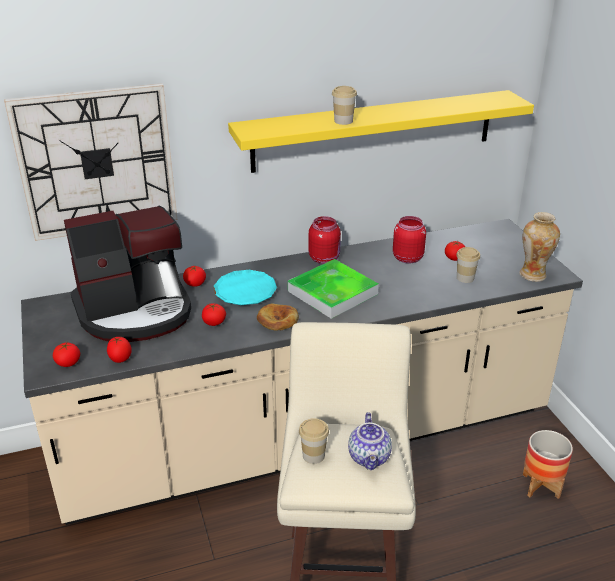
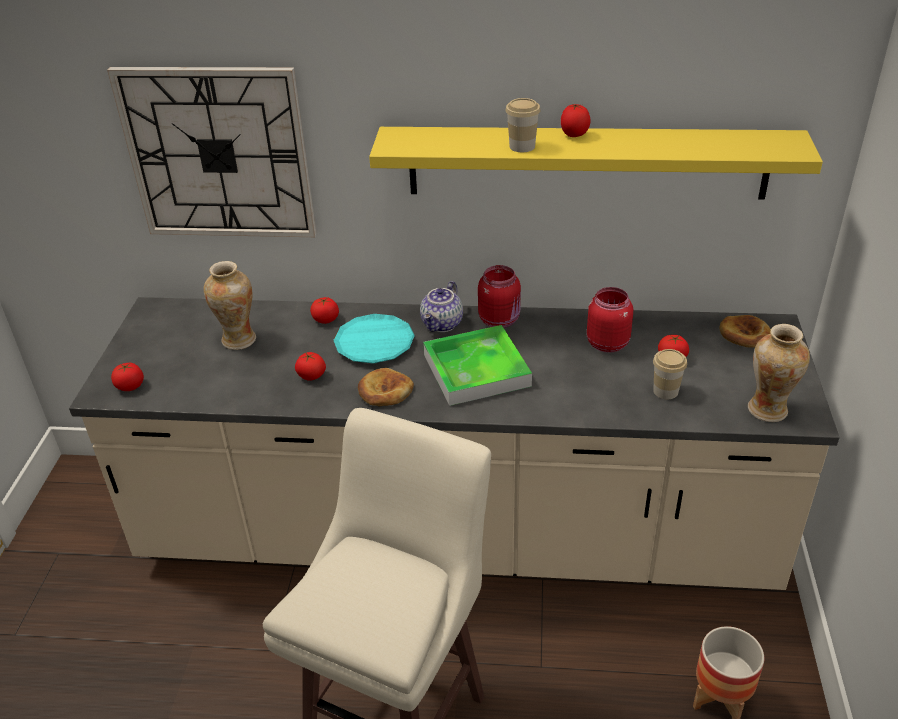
camera: 25 degrees right, 5 degrees up
(120, 360) = (183, 397): tomato -> tomato (574, 135)
(135, 311) = (238, 340): coffee machine -> vase
(313, 455) = (329, 579): cup -> none
(370, 458) = (392, 605): teapot -> teapot (443, 324)
(487, 235) = (745, 334): none -> bread

